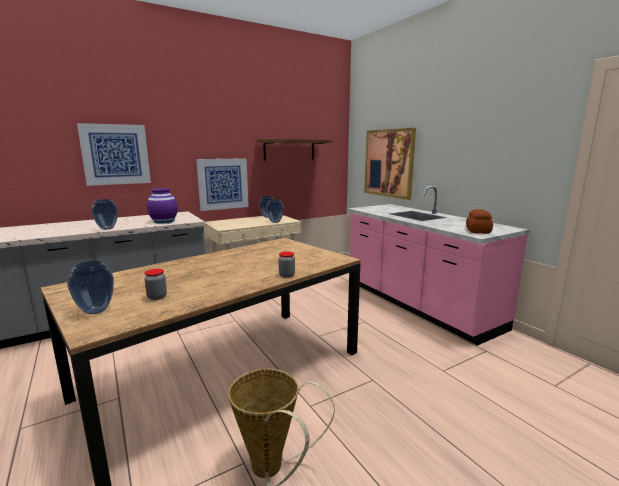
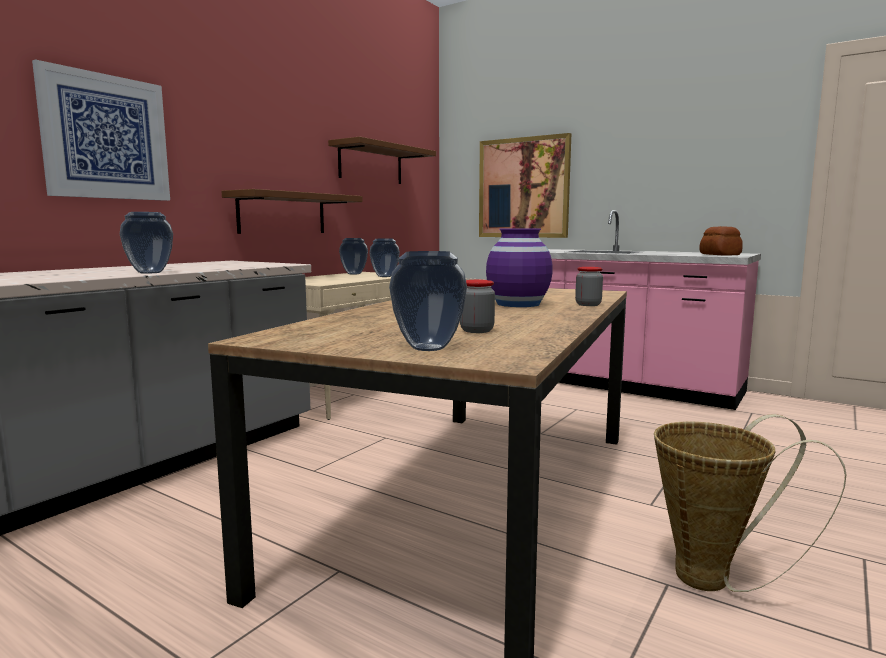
camera: 25 degrees left, 5 degrees down
(164, 221) = (236, 266): purple vase -> purple vase (518, 304)
(223, 184) = (282, 213): picture -> brown shelf

